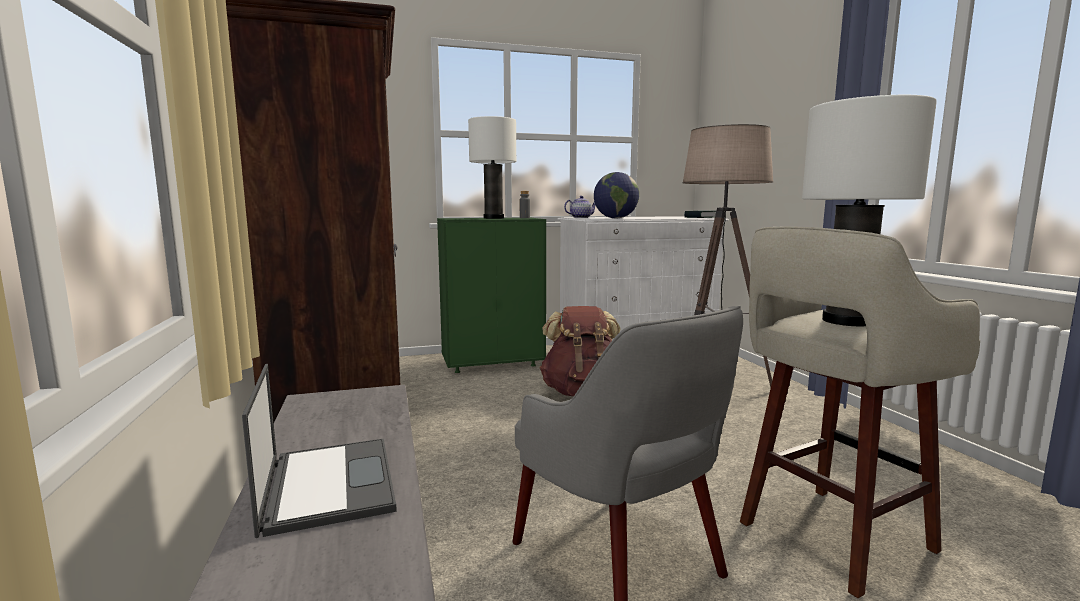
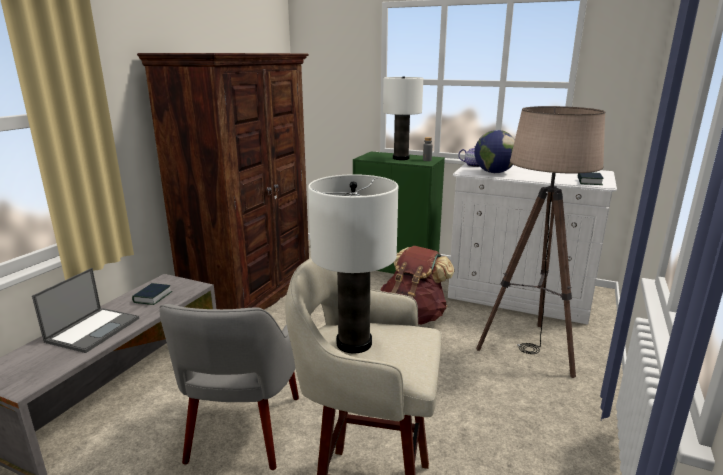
camera: 40 degrees right, 10 degrees up
(341, 419) = (152, 297): none -> book

